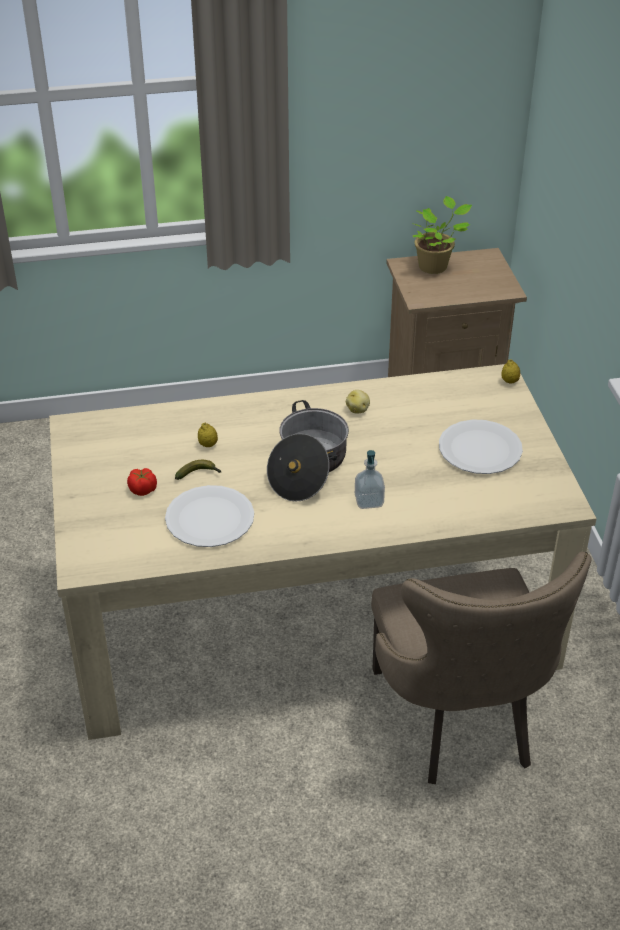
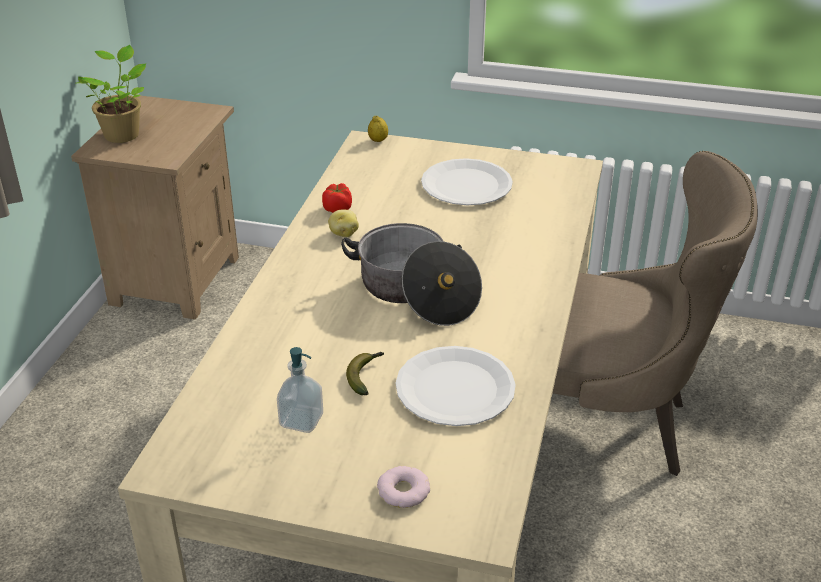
camera: 65 degrees left, 5 degrees down
(99, 525) = (403, 491): none -> donut
(143, 490) = (360, 432): tomato -> tomato (337, 209)
(208, 445) = (314, 354): lemon -> none
(369, 501) = (500, 269): soap dispenser -> soap dispenser (301, 420)

